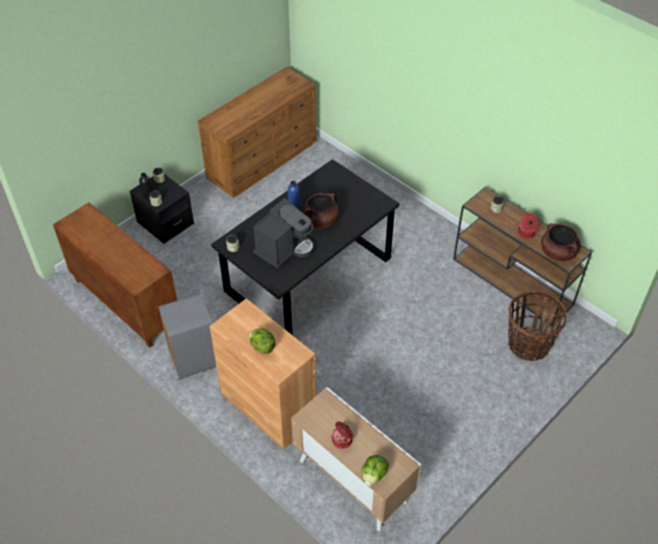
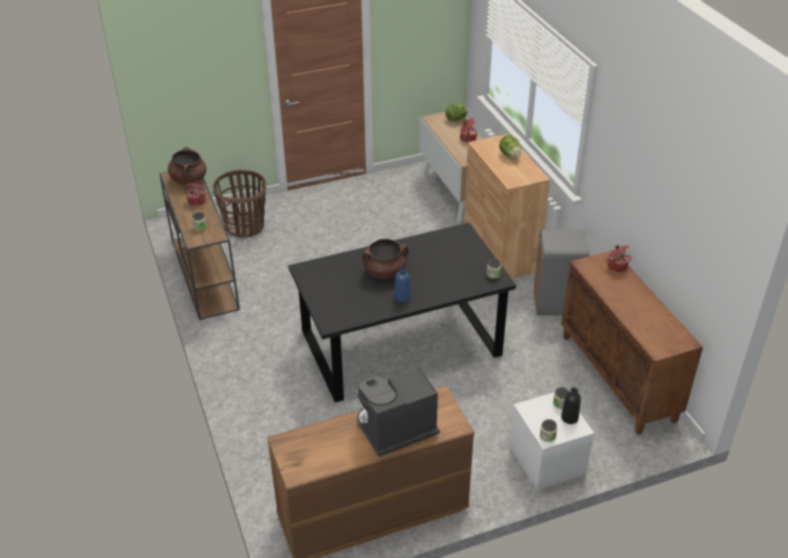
camera: 155 degrees left, 10 degrees down
(129, 278) = (617, 266): none -> cooking pot
(165, 223) = (547, 461): black nightstand -> white nightstand
(284, 248) = (439, 258): coffee machine -> coffee machine (395, 430)

